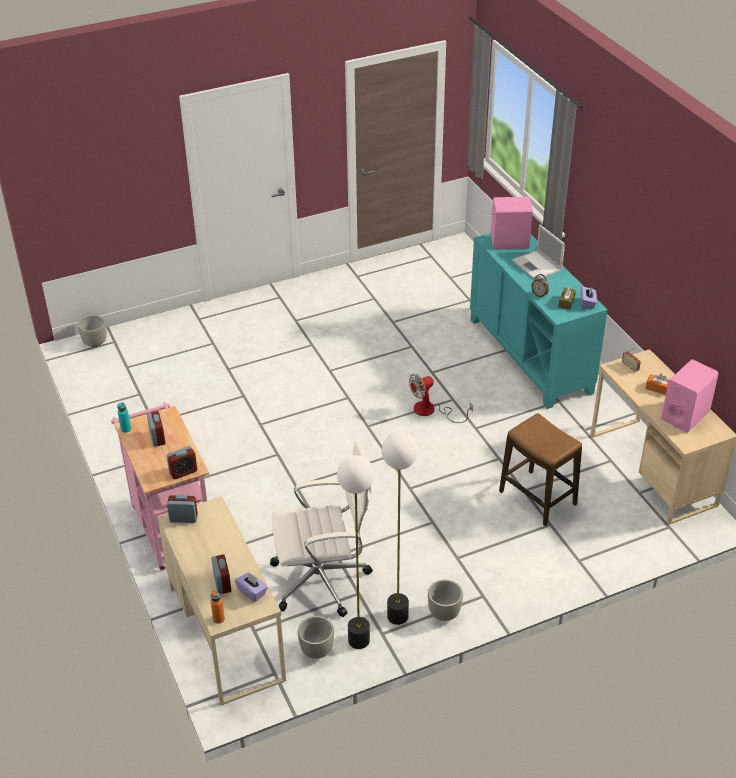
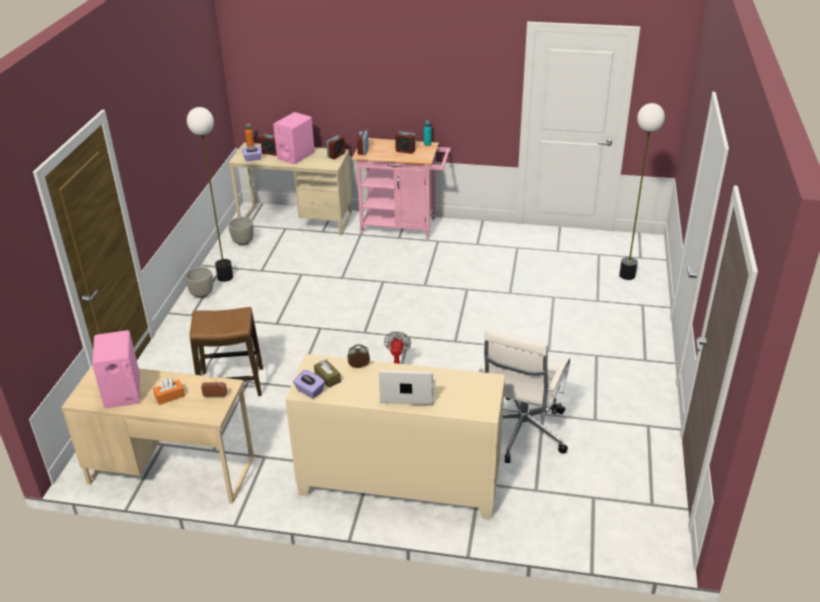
camera: 125 degrees right, 5 degrees down
(95, 343) = (645, 249): grey planter -> none
(323, 580) = (288, 262): white office chair -> white office chair (520, 432)
(359, 640) = (229, 258): floor lamp -> floor lamp (627, 275)
(509, 242) = (470, 394): pink speaker -> pink speaker (296, 156)
(530, 355) = (399, 483): turquoise cabinet -> beige cabinet

